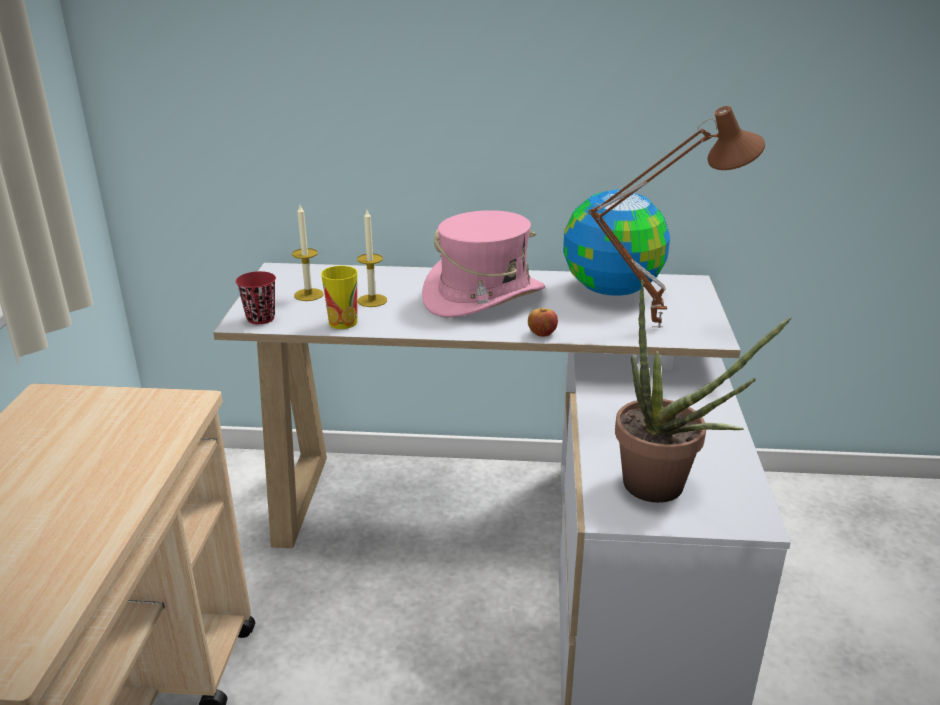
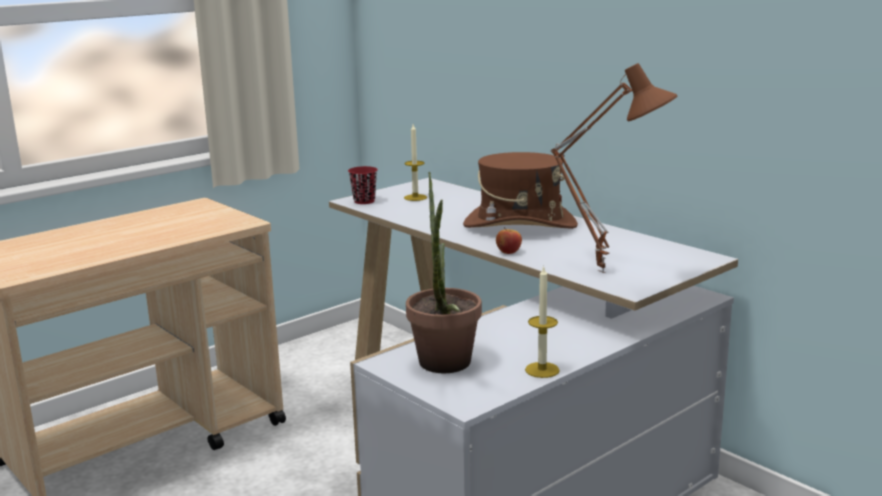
camera: 45 degrees right, 10 degrees down
(343, 322) = (402, 214): cup -> none
(372, 300) = (444, 209): candle -> candle (542, 370)
(484, 297) = (519, 225): pink hat -> brown hat
(610, 290) = (623, 245): globe -> none

